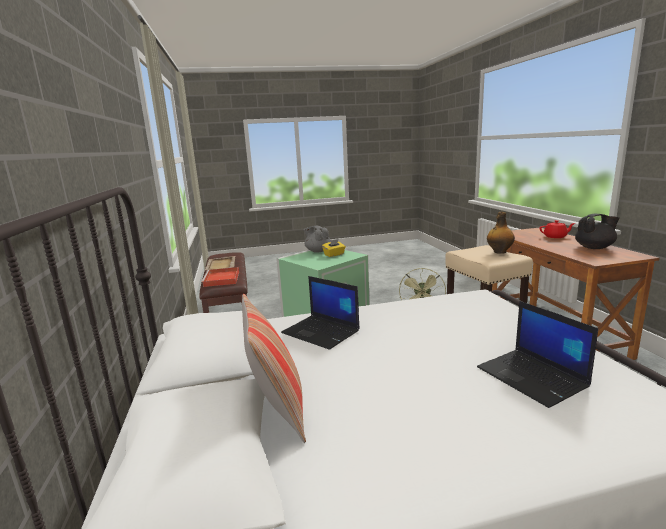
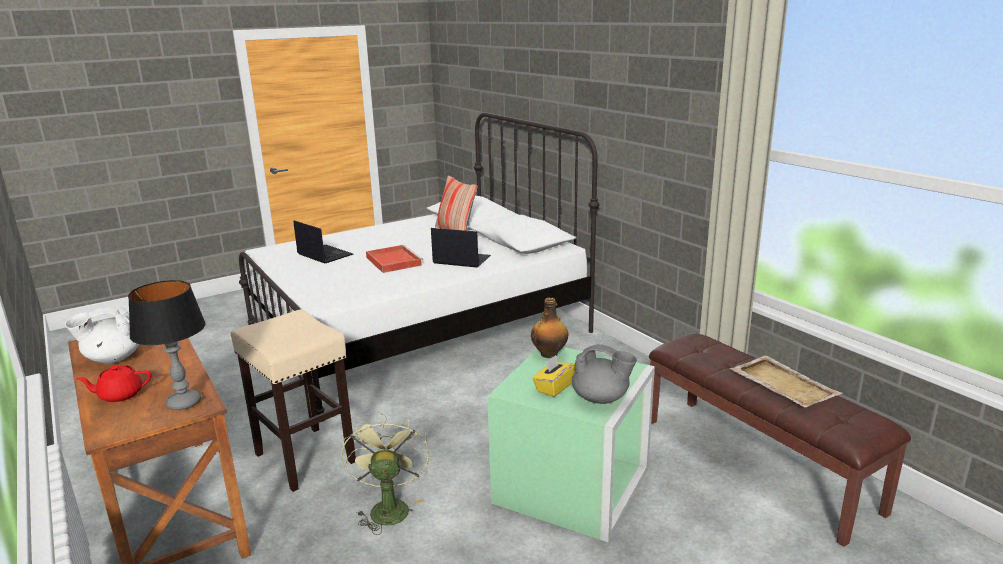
camera: 160 degrees right, 5 degrees up
(222, 279) = (705, 350): red tray -> red tray (393, 261)
(499, 252) = (265, 337): bottle -> bottle (550, 354)
(514, 234) = (184, 403): none -> table lamp
(594, 248) = (112, 358): black teapot -> white teapot

